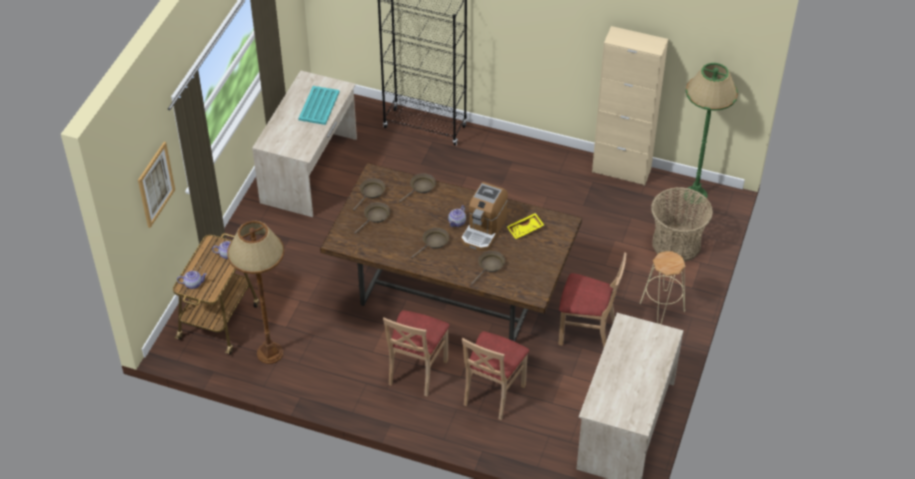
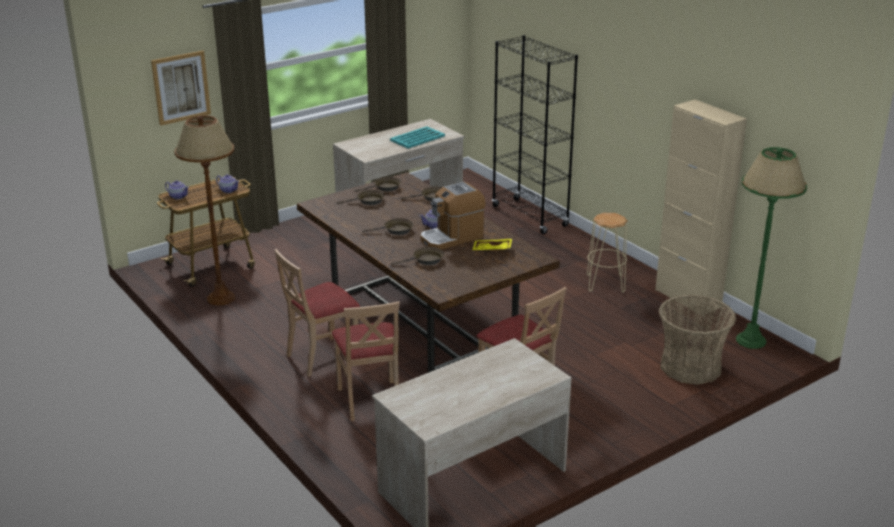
camera: 35 degrees right, 20 degrees down
(493, 393) = (370, 400): beige chair -> beige chair turned 75 degrees counterclockwise
(662, 307) = (620, 407): beige stool -> beige stool (605, 283)

